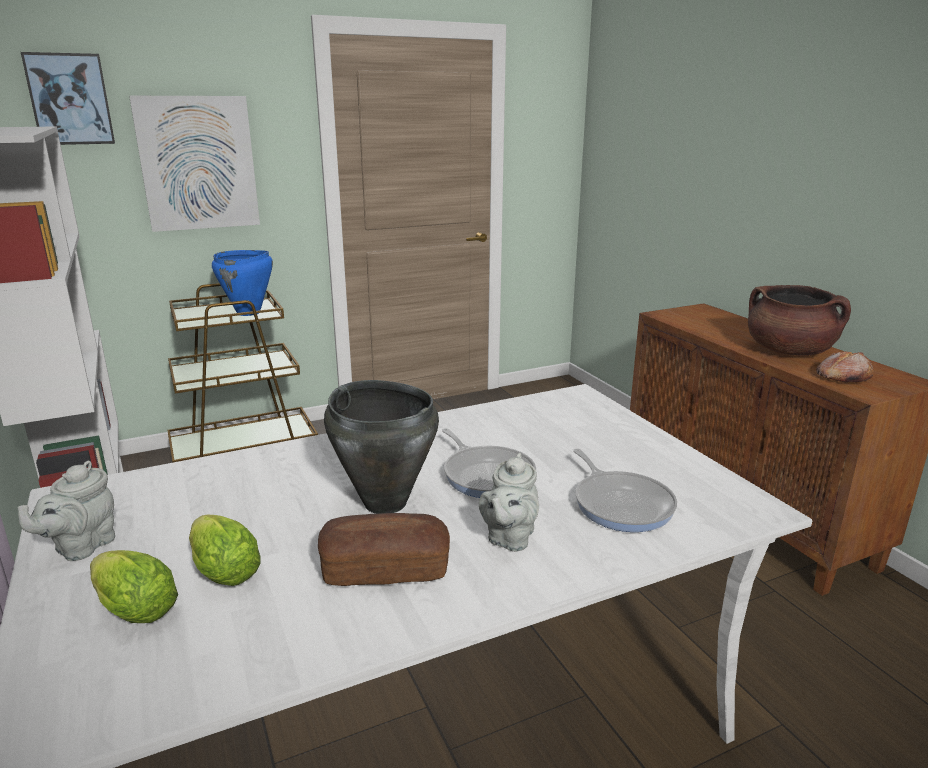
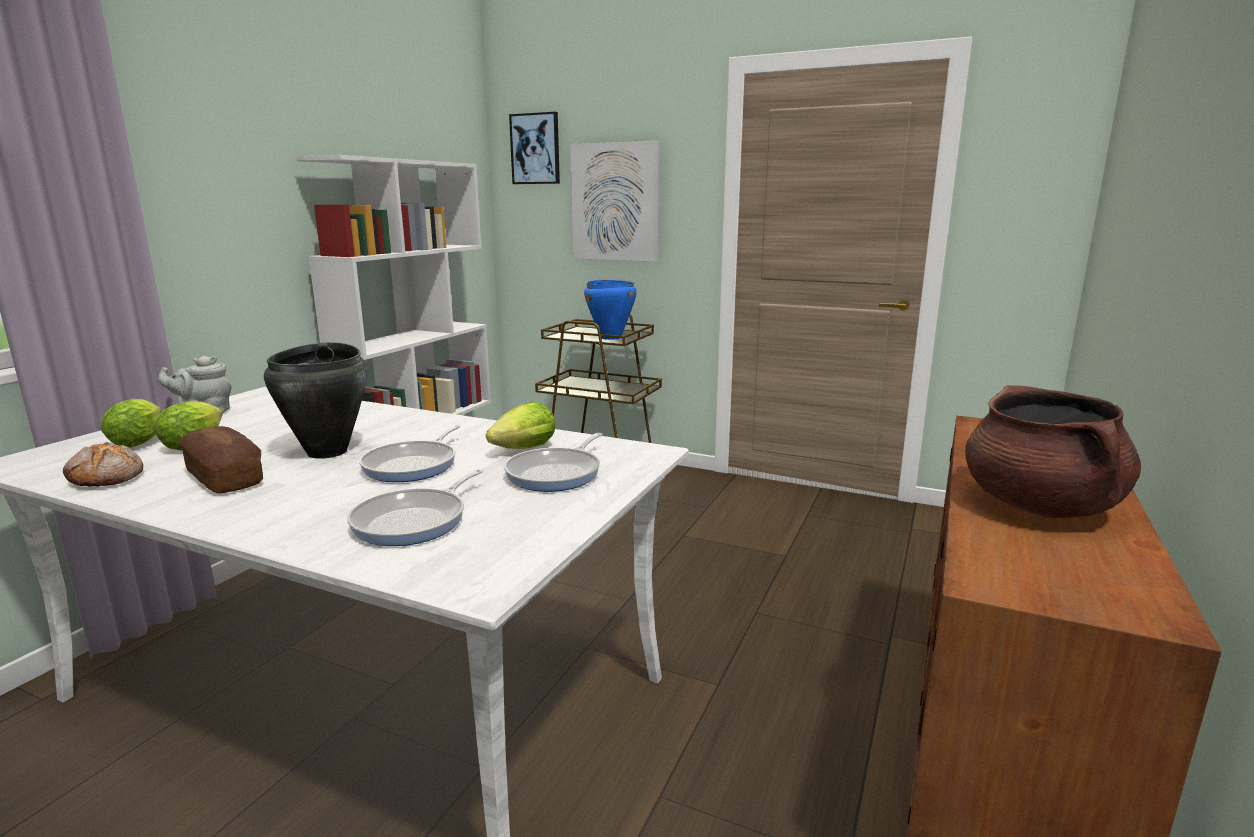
camera: 50 degrees right, 5 degrees down
(509, 538) = (305, 498): grey teapot -> none
(512, 429) = (521, 450): none -> lettuce
(582, 432) = (557, 473): none -> frying pan
(842, 377) = (1022, 556): bread -> bread (108, 478)

